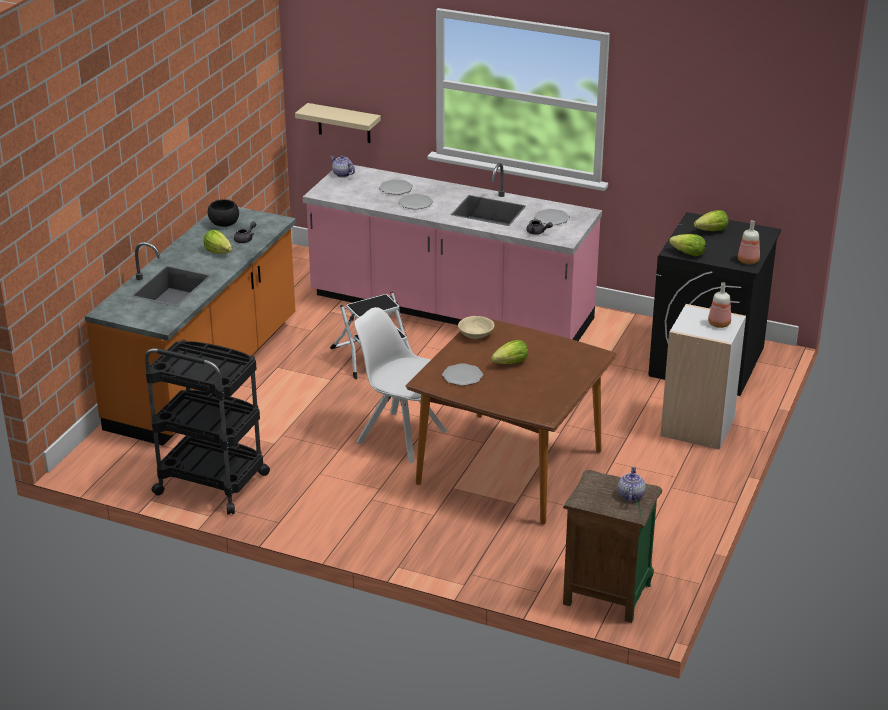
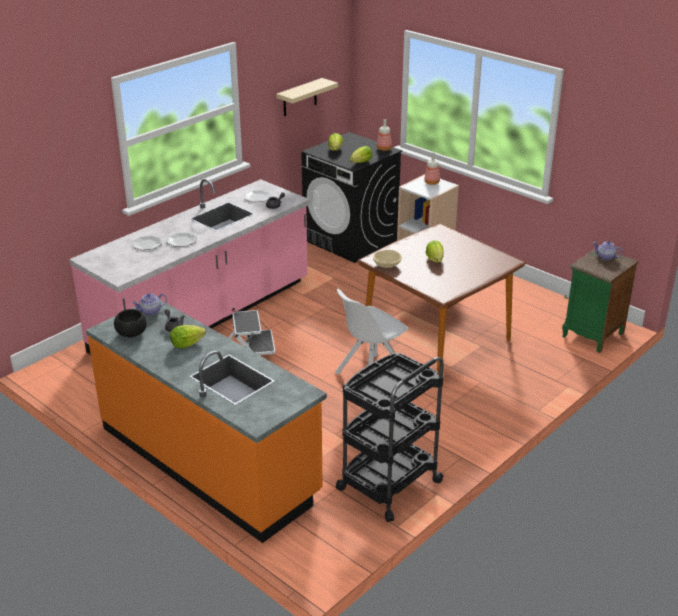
camera: 70 degrees left, 0 degrees up
(342, 174) = (94, 262): teapot -> teapot (150, 311)
(344, 123) = (47, 227): beige shelf -> beige shelf (299, 97)
(462, 376) = (443, 280): plate -> none

